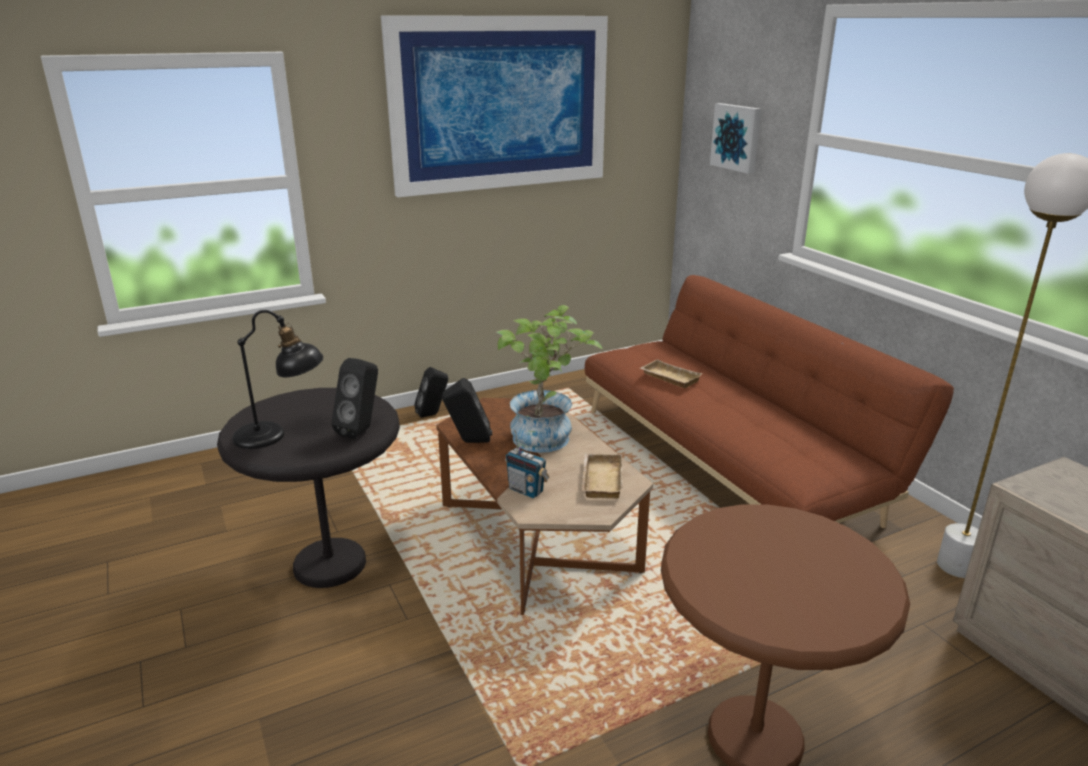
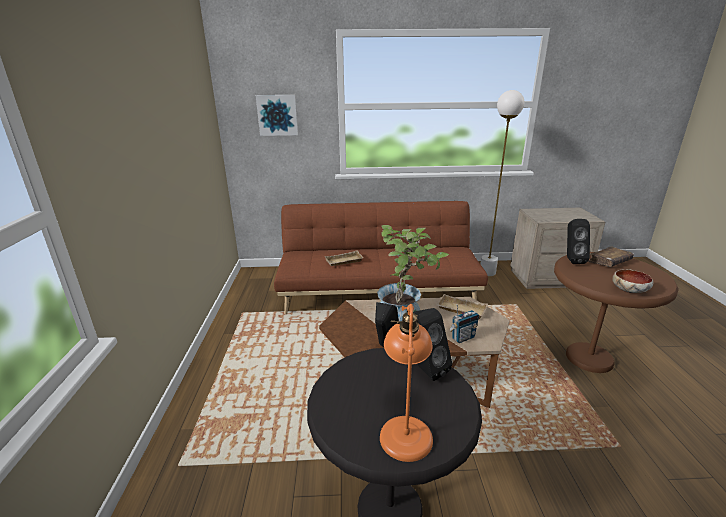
camera: 65 degrees left, 0 degrees up
(282, 432) = (404, 420): black table lamp -> orange table lamp
(433, 414) = (204, 386): black speaker -> black speaker (571, 260)
(501, 104) = (156, 103): picture -> none
(708, 582) = (629, 290): none -> bowl
(836, 564) = (609, 262): none -> brown book

